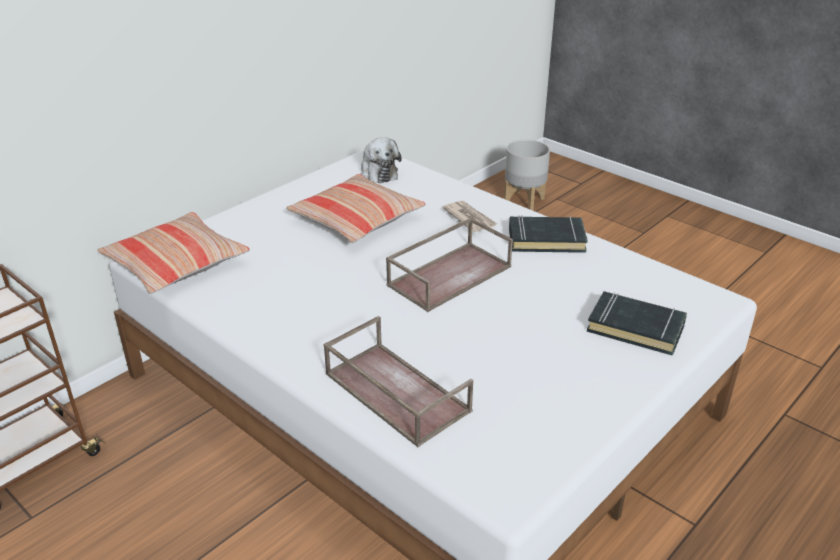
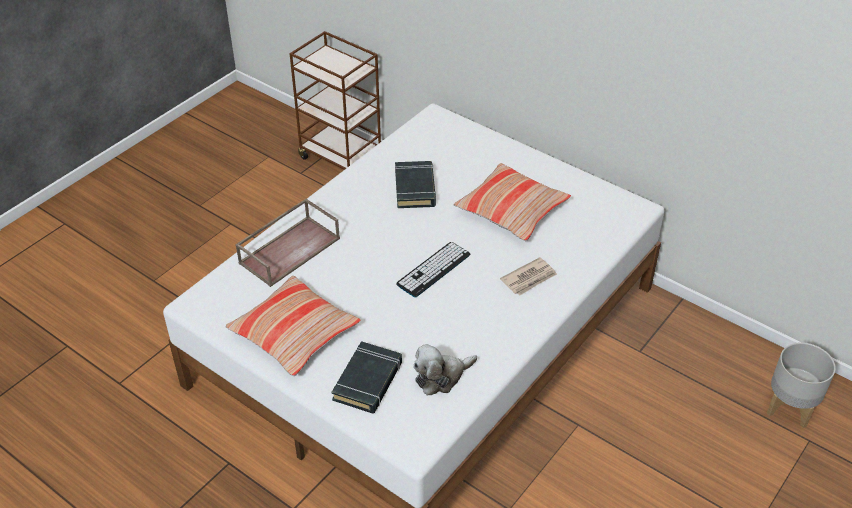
camera: 85 degrees right, 10 degrees up
(176, 264) = (429, 131): pillow -> pillow (294, 333)
(378, 172) = (603, 215): plush toy -> plush toy (441, 377)
(449, 275) = (433, 269): brown tray -> keyboard
(546, 239) = (501, 330): black book -> black book (415, 188)

